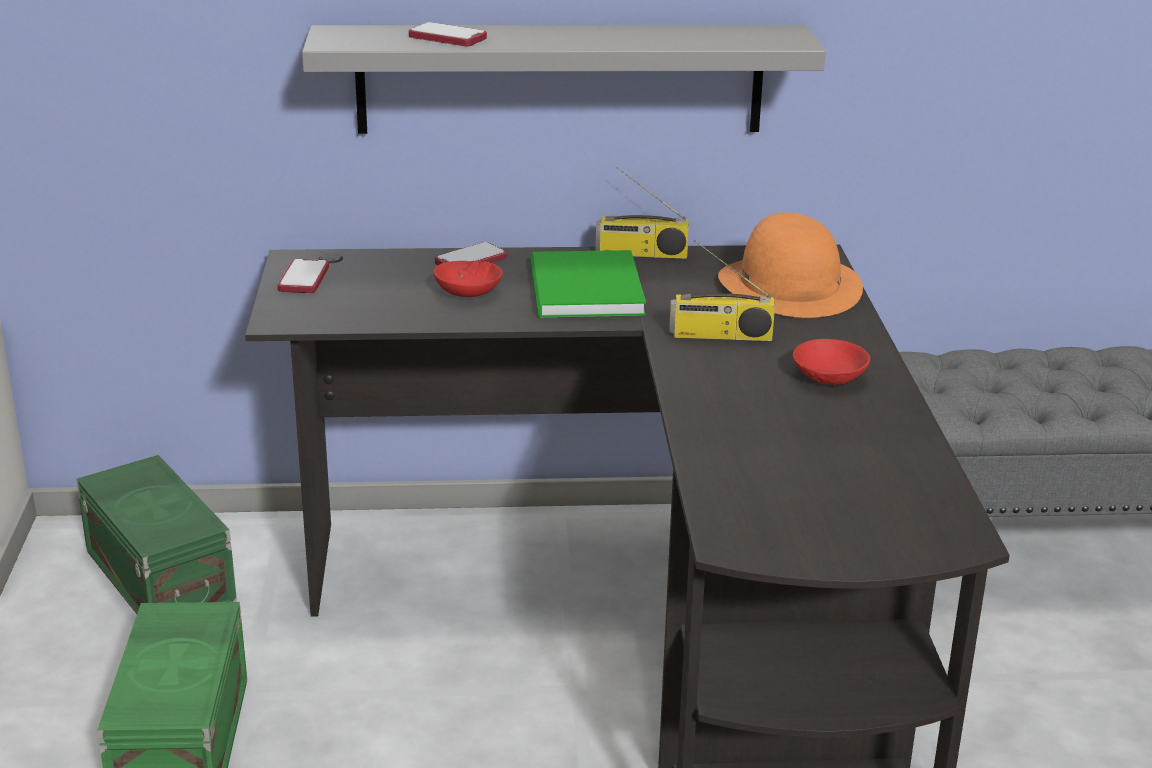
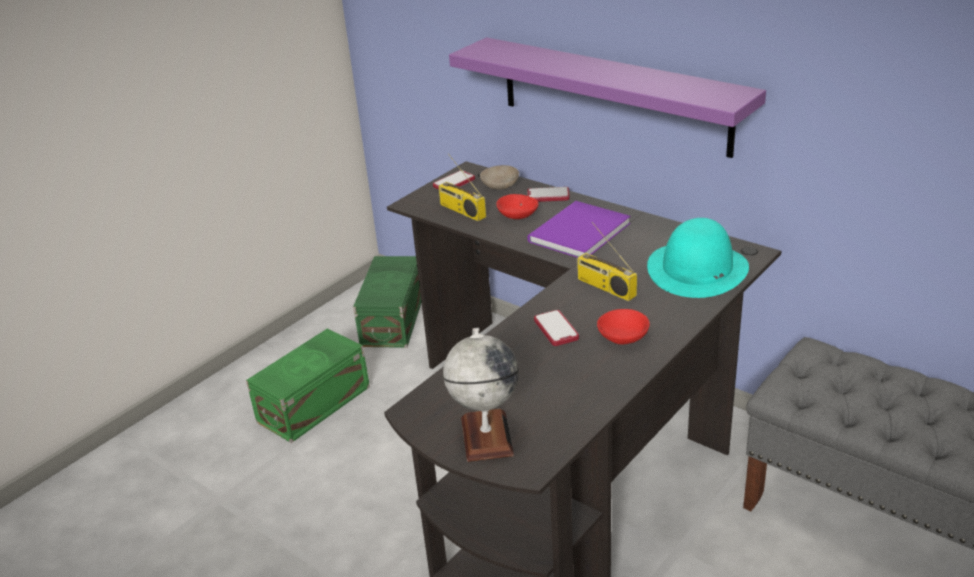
camera: 45 degrees right, 5 degrees up
(379, 264) = (499, 185): none -> beige bowl
(447, 37) = (533, 58): phone -> phone (556, 329)
(560, 79) = (613, 95): grey shelf -> purple shelf
(582, 290) = (576, 233): green book -> purple book
(641, 254) = (645, 219): radio -> radio (461, 211)
(790, 286) = (697, 269): orange hat -> turquoise hat
(863, 531) = (486, 436): none -> globe

